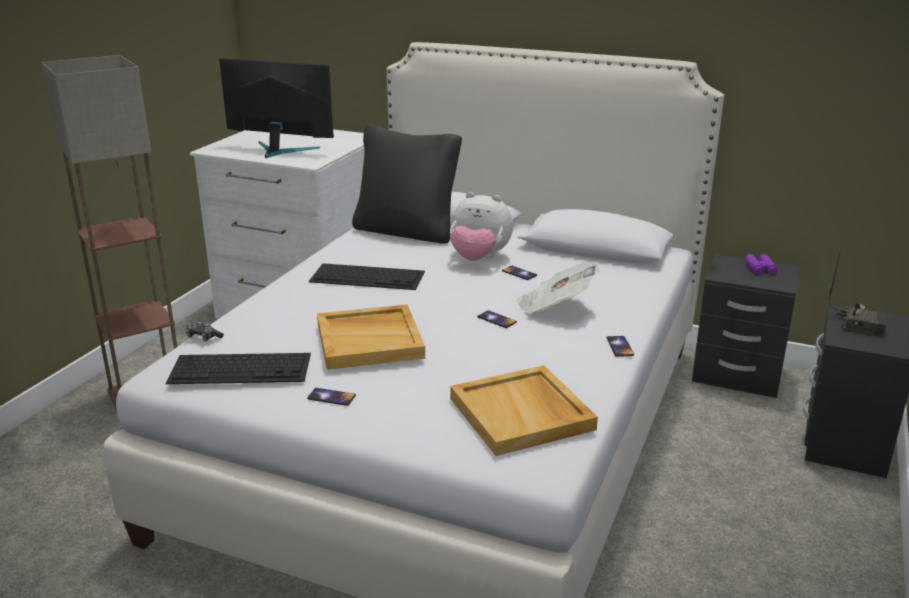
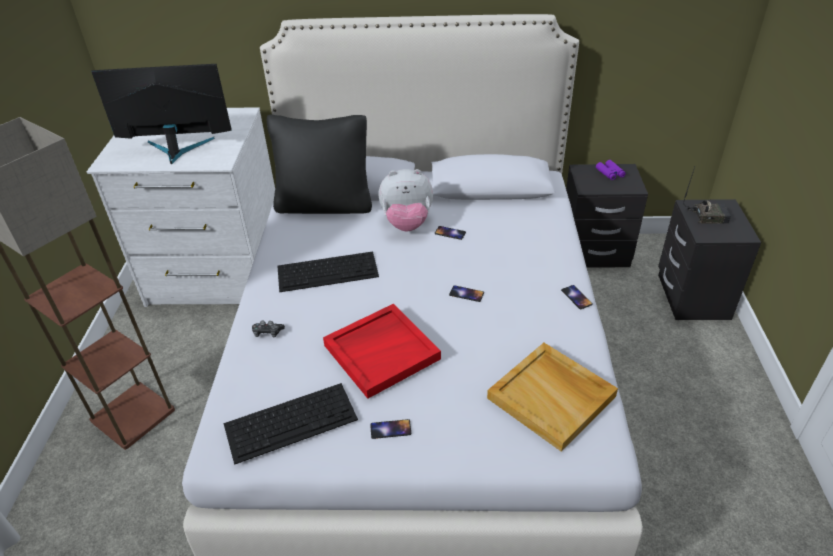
camera: 20 degrees left, 15 degrees up
(203, 337) = (227, 391): game controller -> game controller (267, 332)
(370, 340) = (382, 351): beige tray -> red tray
(554, 307) = (502, 266): newspaper -> none

